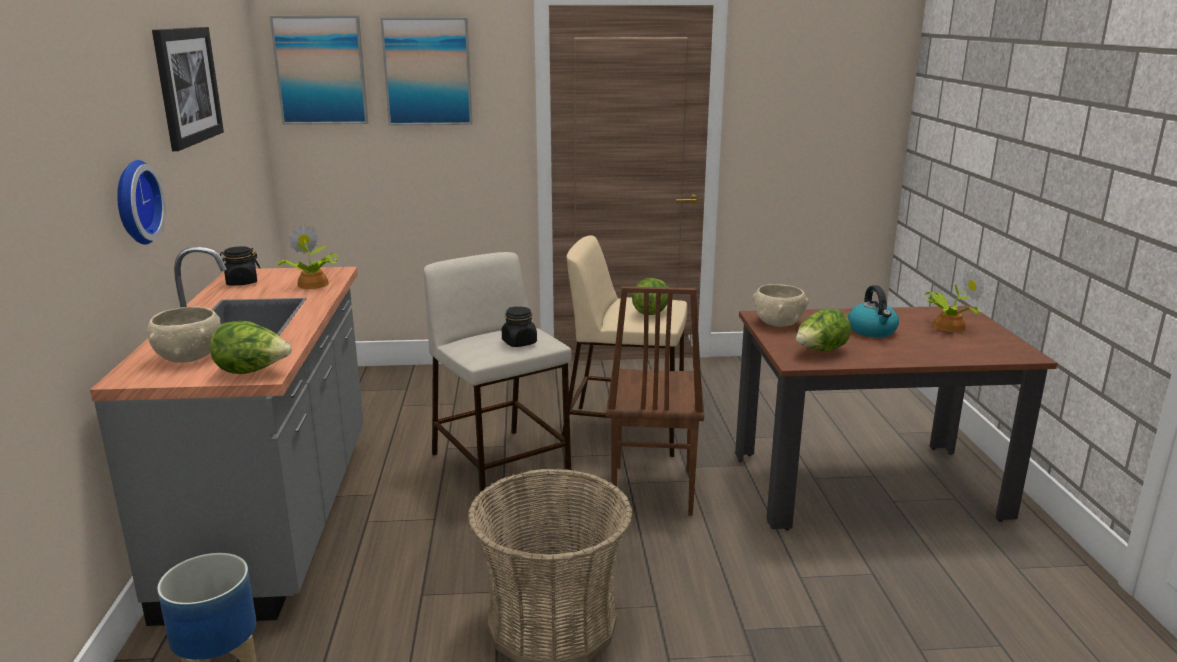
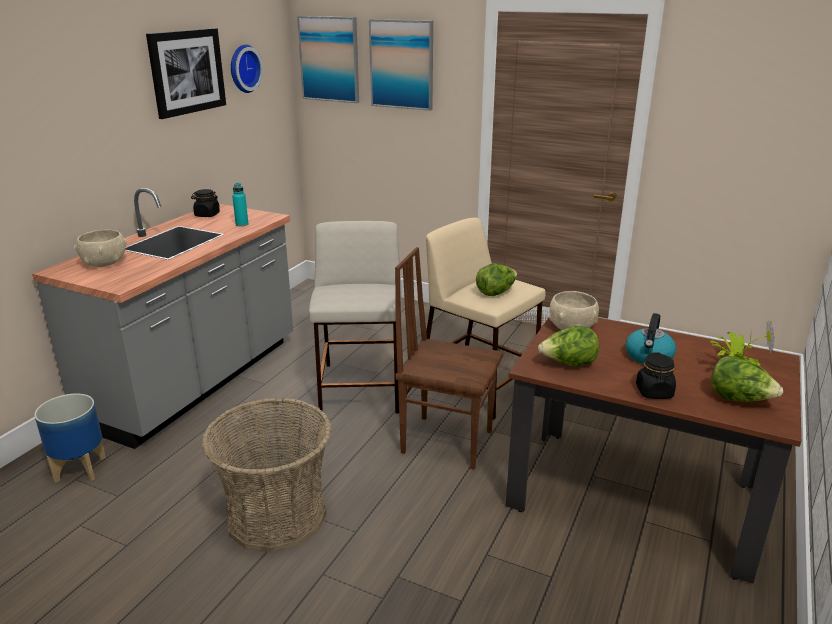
camera: 30 degrees right, 5 degrees up
(133, 202) = (106, 154): wall clock -> wall clock (243, 68)
(252, 371) = (118, 282): lettuce -> lettuce (739, 399)
(312, 285) = (242, 224): potted plant -> turquoise bottle
(519, 343) = (362, 297): black jar -> black jar (654, 392)
(650, 490) = (446, 441): brown chair -> brown chair turned 75 degrees clockwise

